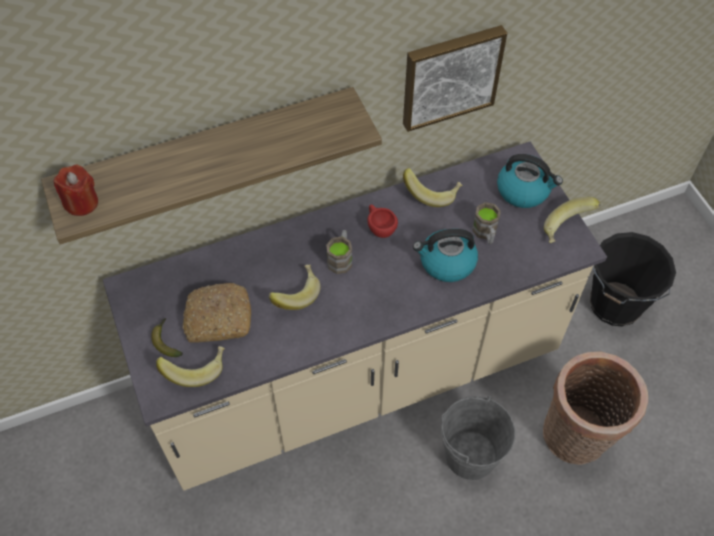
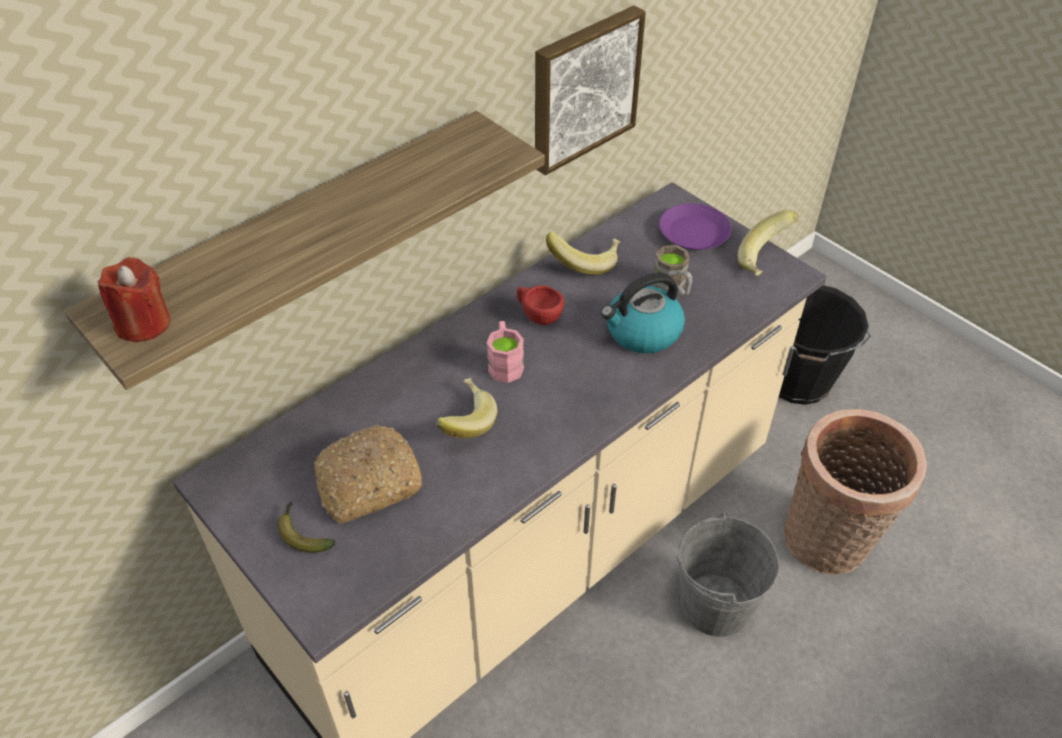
camera: 20 degrees left, 10 degrees down
(195, 368) = (362, 557): banana -> none
(341, 258) = (505, 363): brown mug -> pink mug
(524, 191) = (693, 233): kettle -> purple plate

